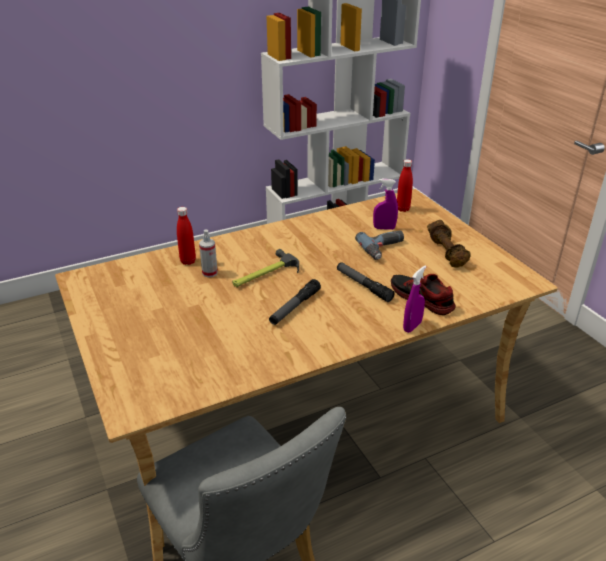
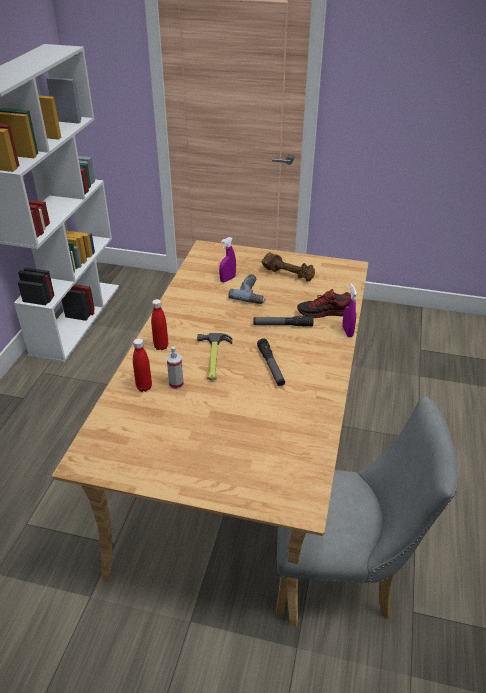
camera: 50 degrees left, 5 degrees up
(403, 209) = (215, 259): red bottle -> red bottle (161, 346)

